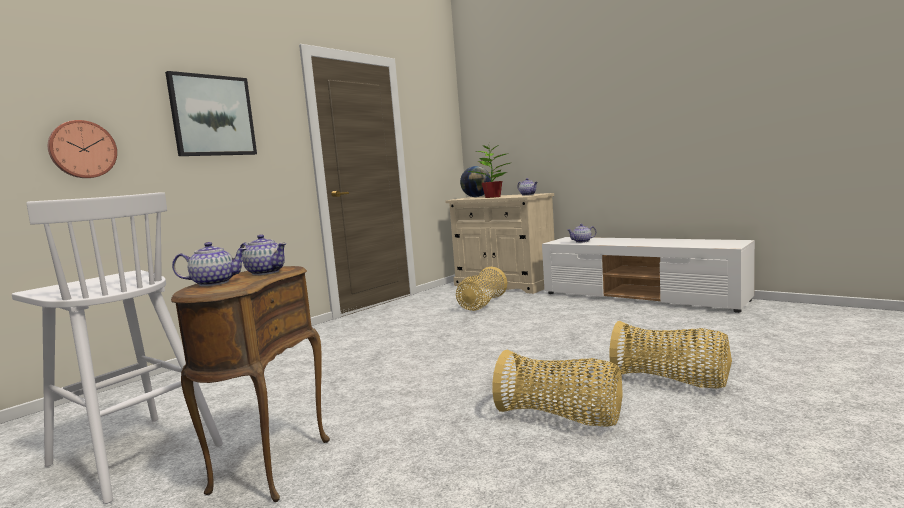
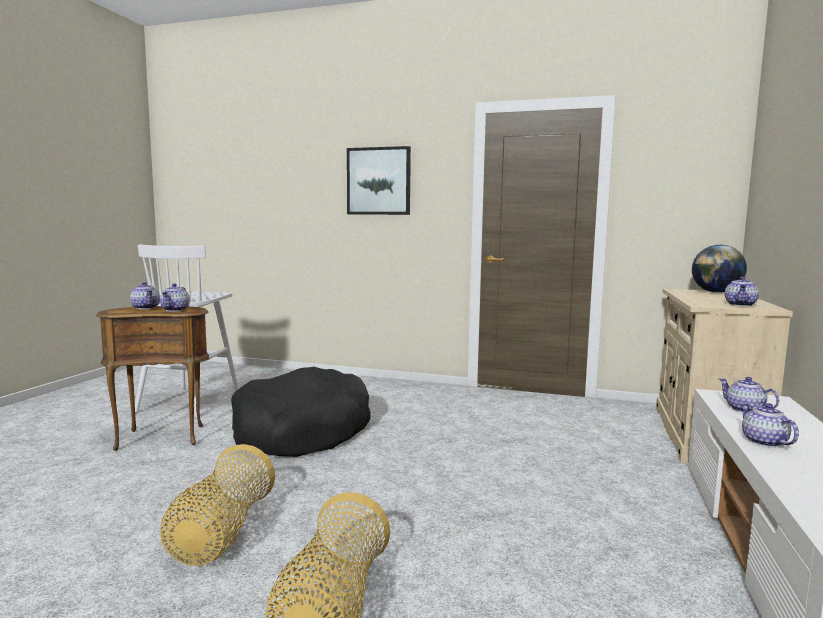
camera: 65 degrees right, 0 degrees up
(82, 149) = (292, 208): wall clock -> none
(358, 384) = (302, 431): none -> black dog bed
(482, 305) = (582, 439): basket -> none
(493, 197) = (701, 297): potted plant -> none
(627, 243) = (764, 442): none -> teapot

